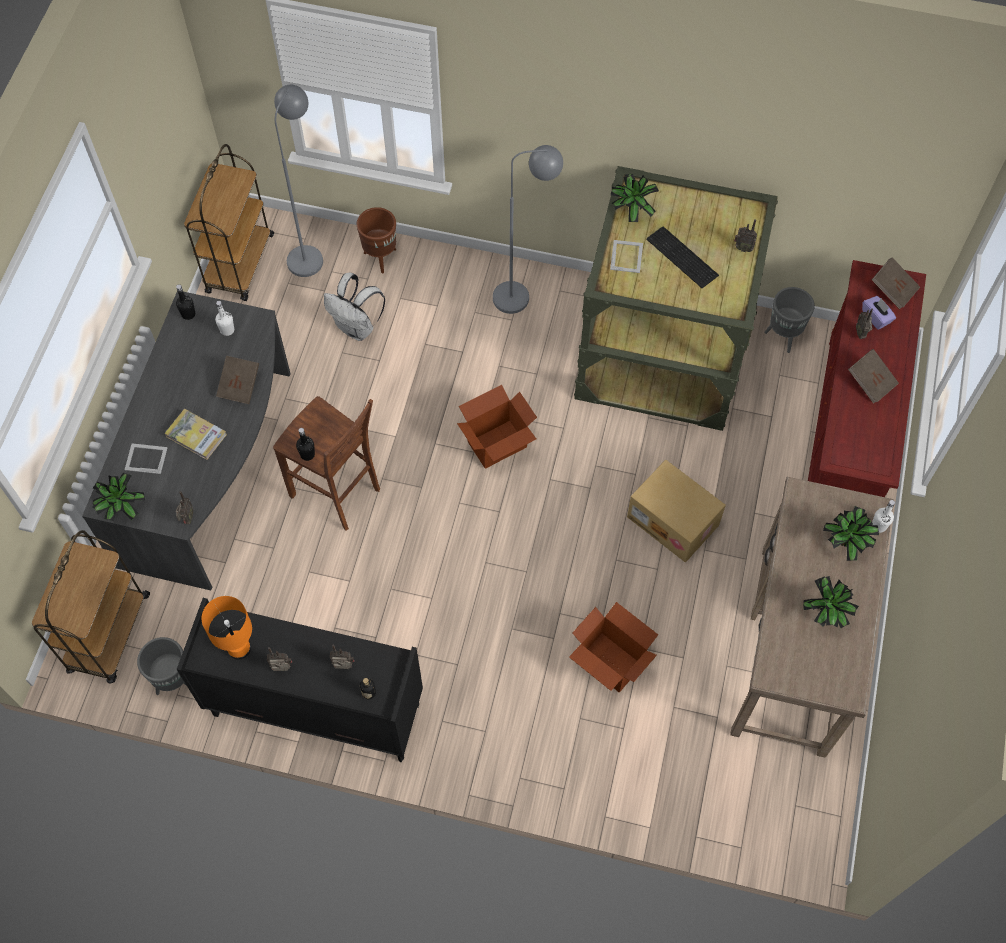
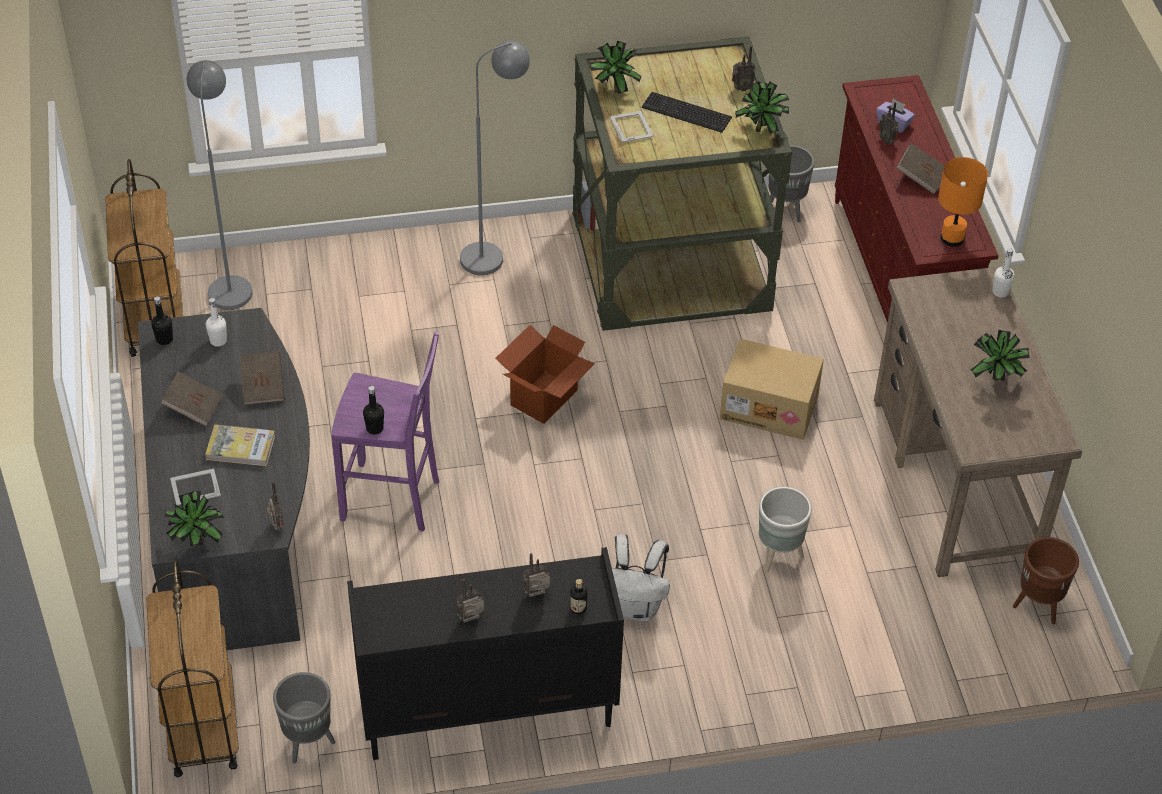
camera: 25 degrees left, 15 degrees down
(239, 648) = (413, 616): orange table lamp -> orange table lamp (952, 238)
(337, 493) = (393, 500): brown stool -> purple stool
(357, 328) = (326, 338): white backpack -> white backpack (634, 607)
(380, 258) = (314, 266): brown planter -> brown planter (1037, 607)
(610, 663) = (779, 556): cardboard box -> grey planter
(846, 545) = (979, 317): potted plant -> potted plant (762, 130)
(893, 289) = (895, 96): brown book -> brown book (193, 407)

